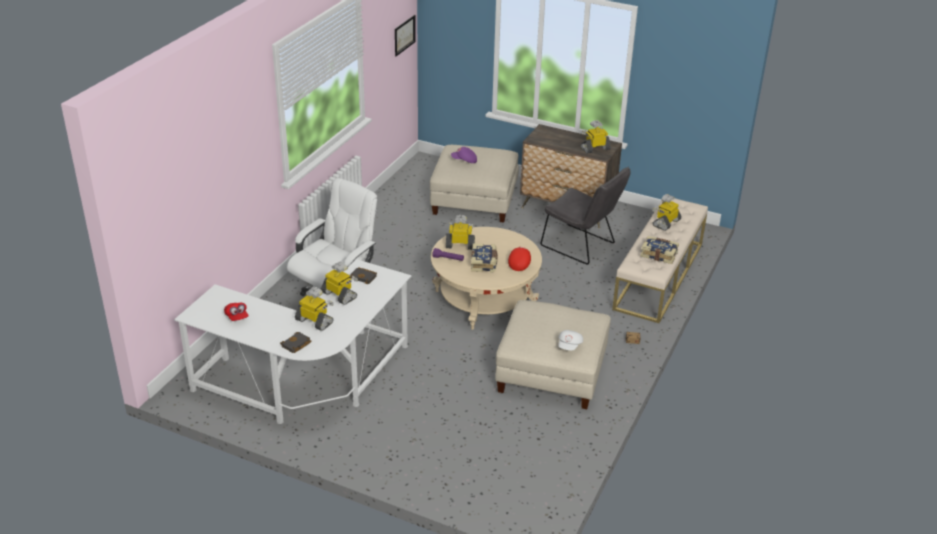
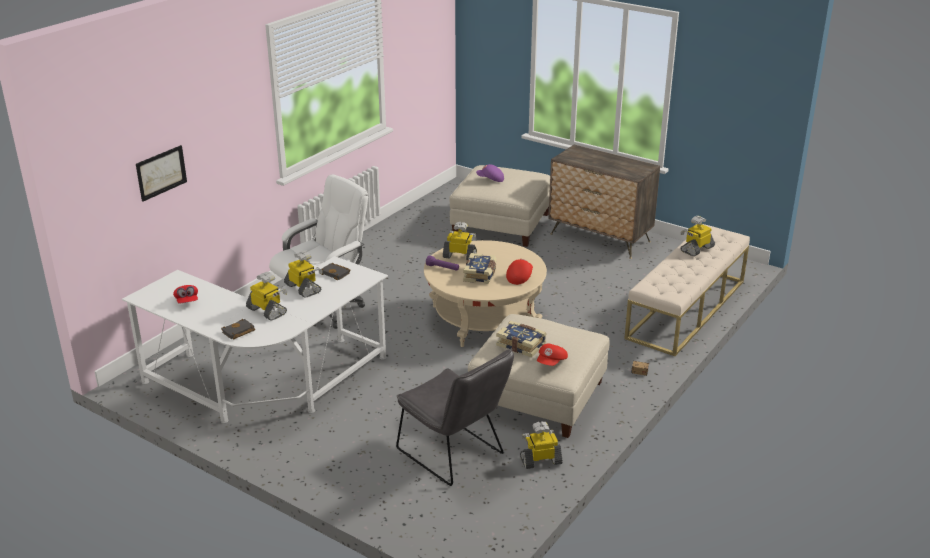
camera: 10 degrees right, 5 degrees down
(404, 35) = (438, 46): picture -> picture (161, 172)
(570, 346) = (551, 362): white cap -> red cap
(582, 246) = (606, 274): grey chair -> grey chair (455, 455)
(595, 149) = (628, 169): toy robot -> toy robot (540, 460)
(659, 254) = (680, 279): book -> book (521, 345)

